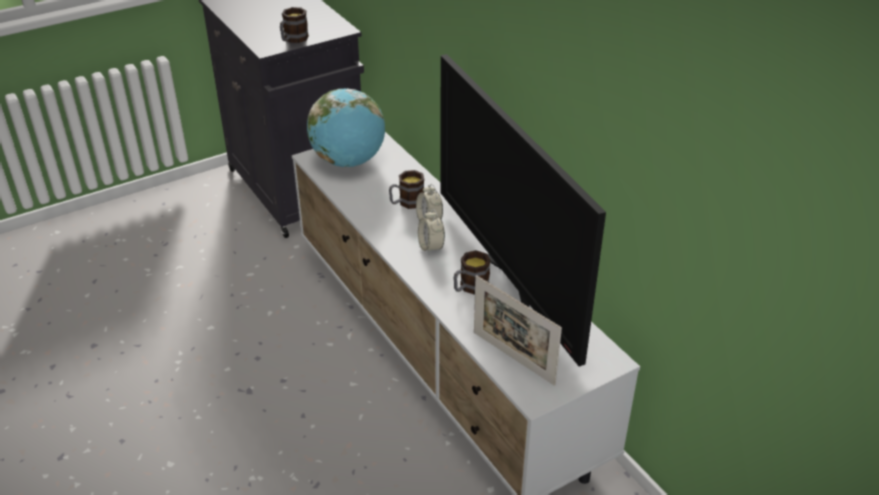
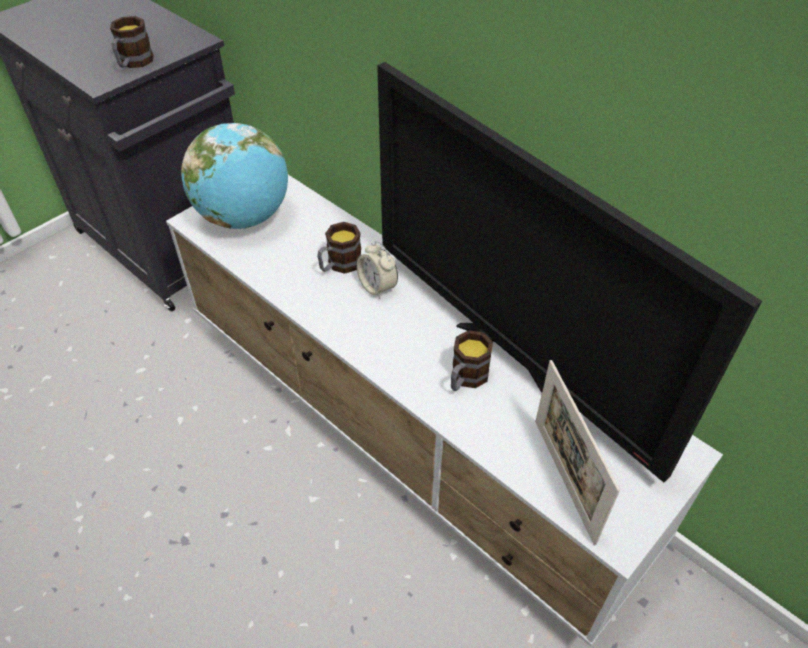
camera: 15 degrees left, 10 degrees up
(431, 247) = (393, 326): alarm clock -> none
(513, 358) = (563, 479): picture frame -> picture frame turned 45 degrees clockwise

